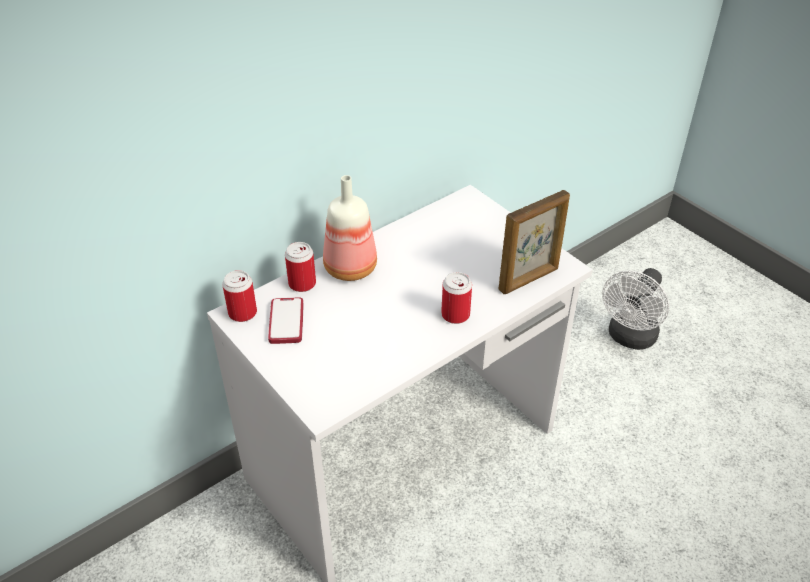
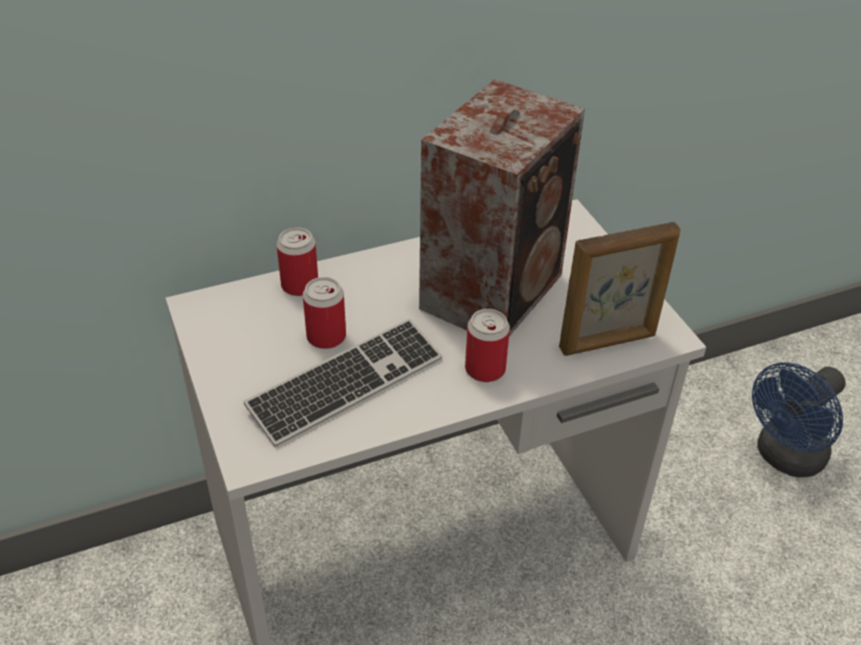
camera: 15 degrees right, 0 degrees up
(242, 313) = (208, 307): can -> can (326, 337)
(286, 322) = (257, 330): phone -> none
(349, 269) = (368, 279): bottle -> none
(365, 345) = (346, 384): none -> keyboard
(440, 259) = (495, 290): none -> speaker
(629, 338) = (784, 458): white fan -> blue fan

